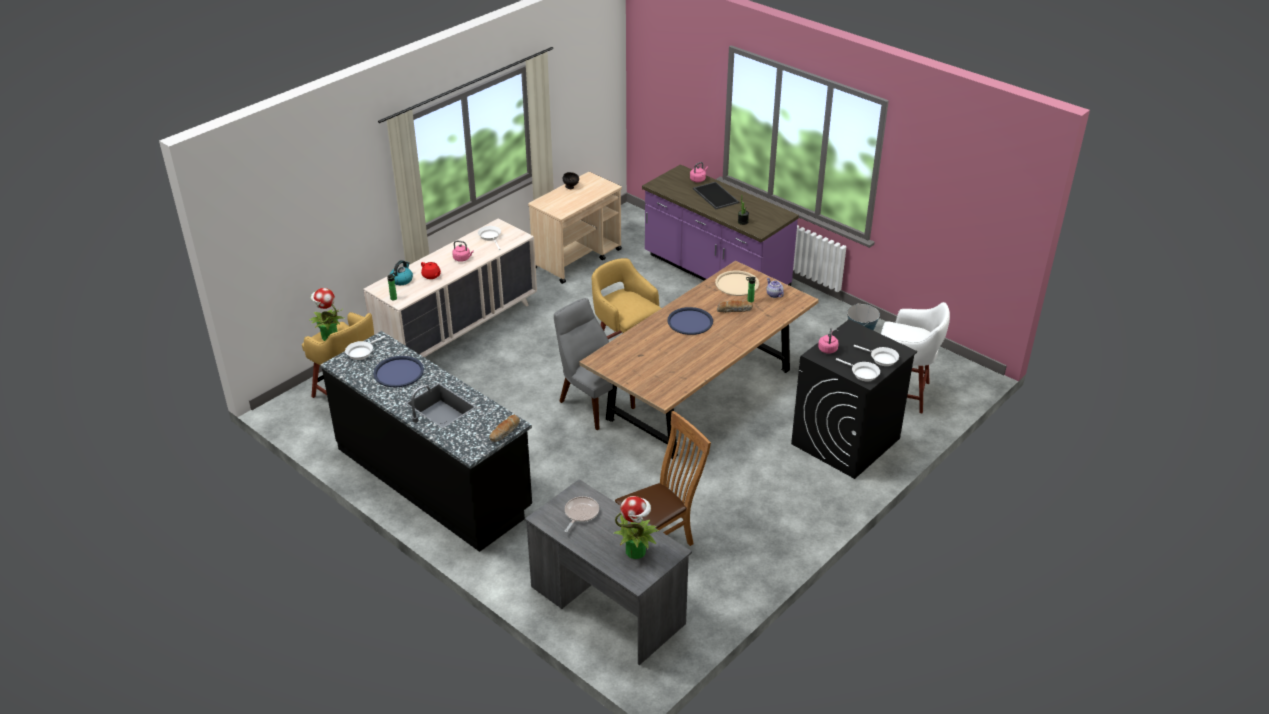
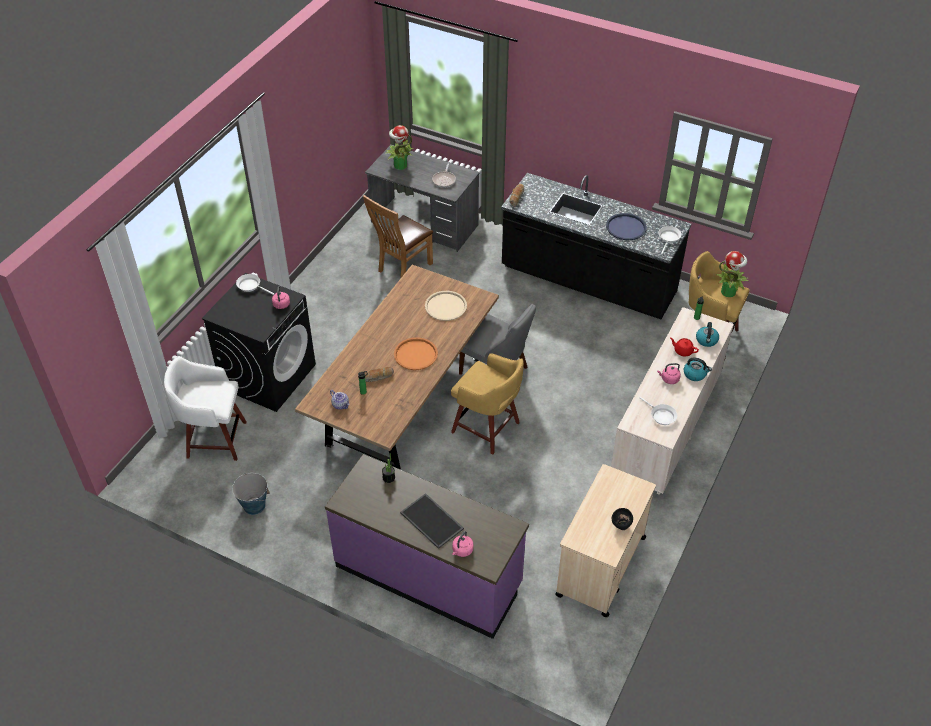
camera: 165 degrees right, 10 degrees up
(436, 258) = (695, 374): none -> kettle
(690, 322) = (415, 354): blue tray -> orange tray
(737, 284) = (381, 412): beige tray -> beige tray (445, 306)
(881, 359) = (234, 303): white frying pan -> none

